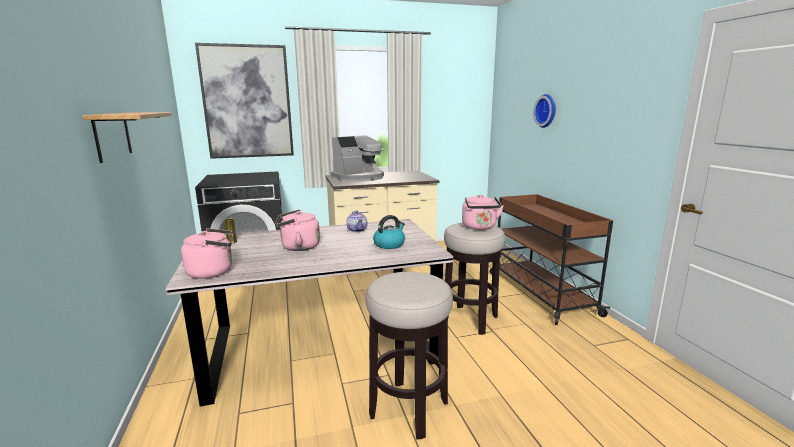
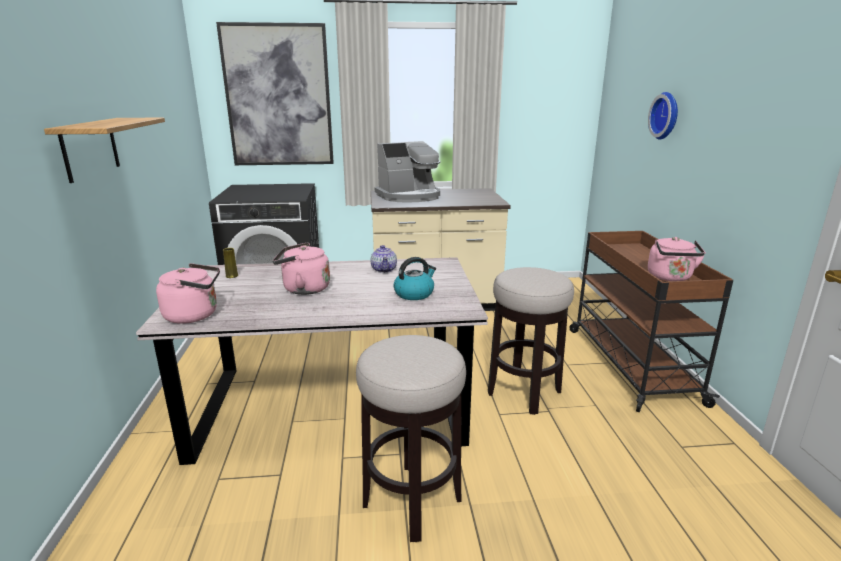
camera: 10 degrees right, 5 degrees up
(480, 227) = (540, 277): pink kettle -> pink kettle (670, 277)

